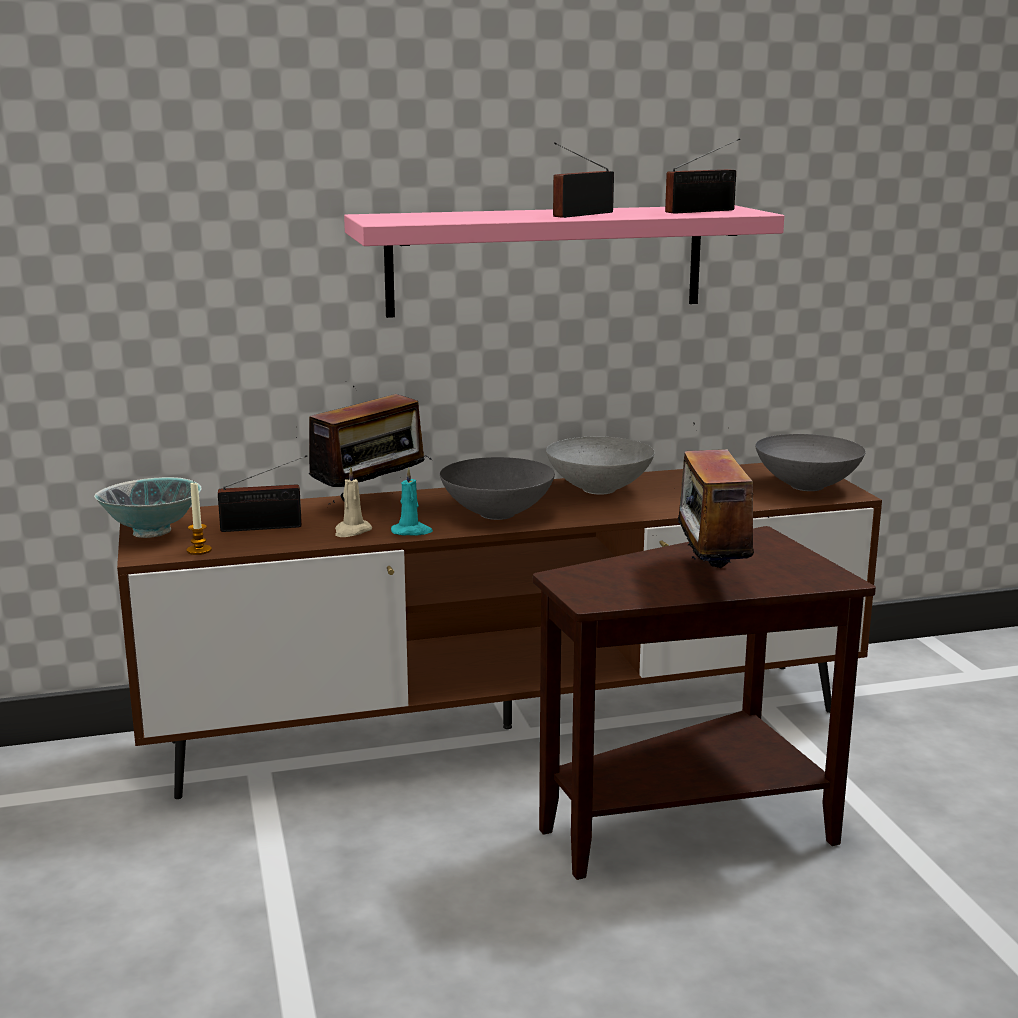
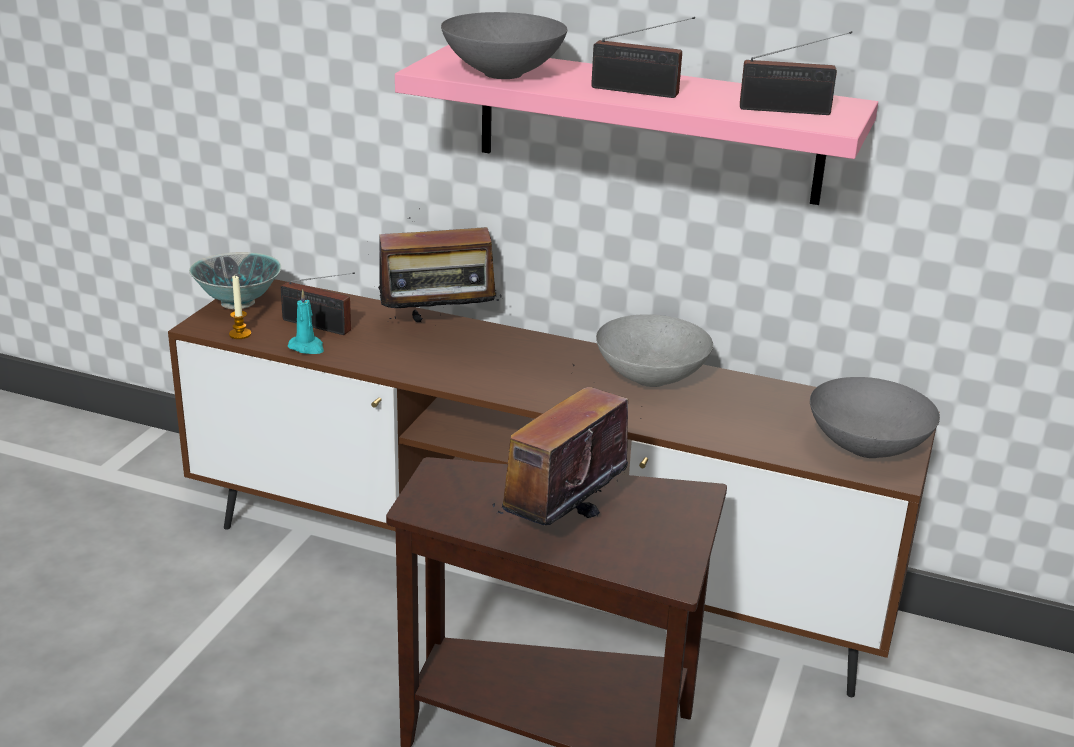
camera: 35 degrees right, 10 degrees up
(352, 531) = (372, 354): beige candle -> none
(412, 531) = (415, 371): turquoise candle -> turquoise candle (307, 347)
(498, 513) = (515, 376): grey bowl -> grey bowl (505, 73)
(579, 215) = (639, 92): radio -> radio turned 150 degrees counterclockwise

